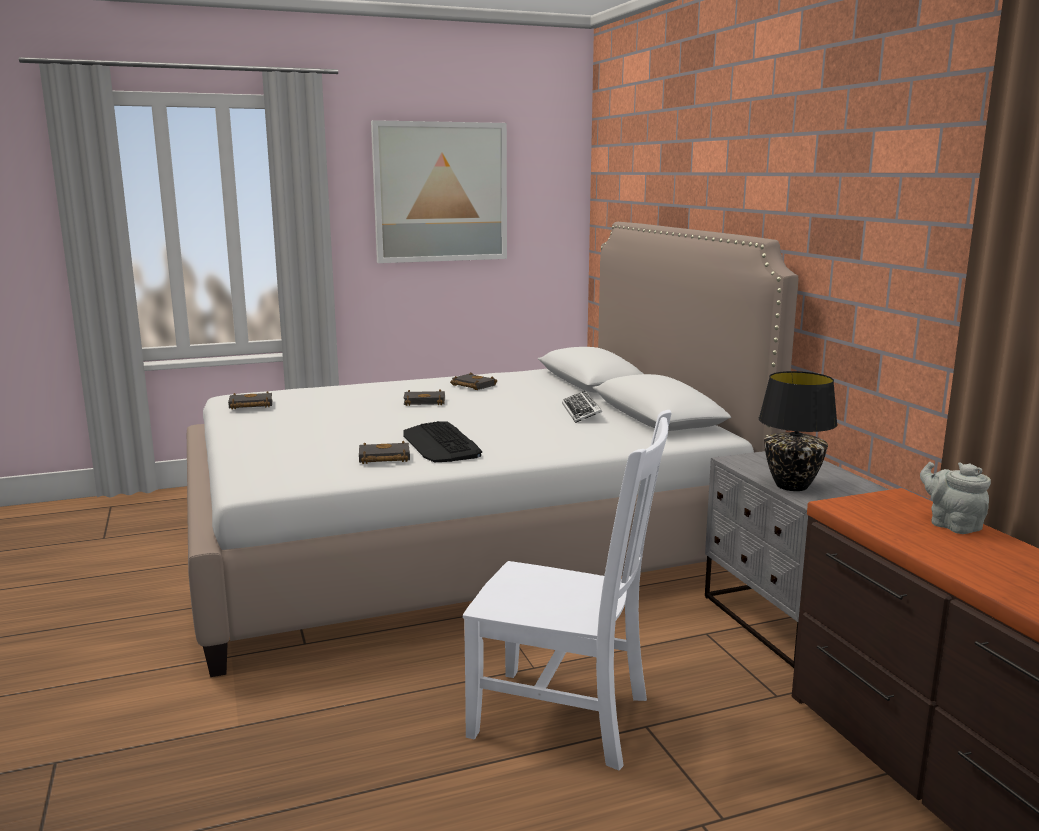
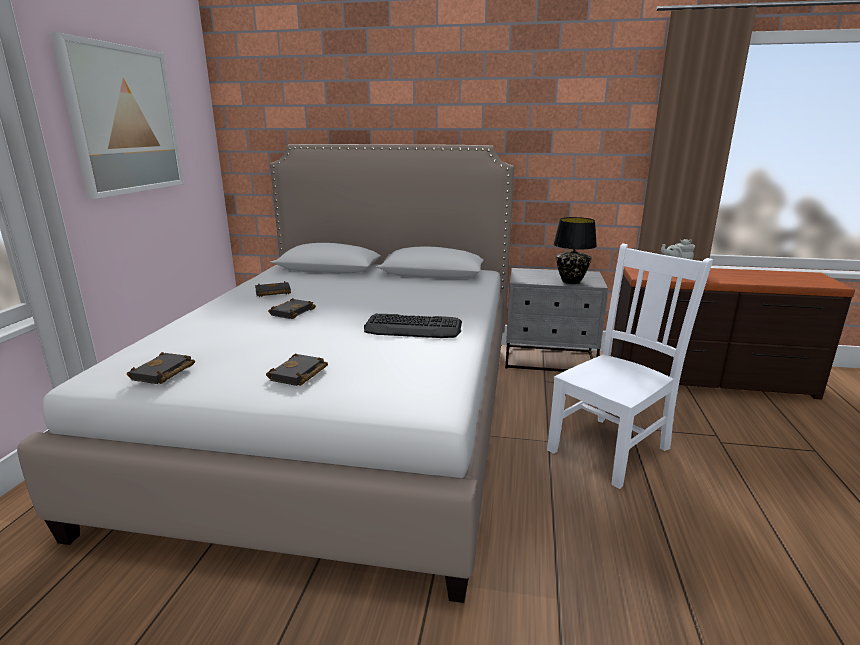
camera: 60 degrees left, 5 degrees up
(383, 458) = (424, 350): black book -> black book (299, 375)
(581, 412) = (395, 283): keyboard -> none

